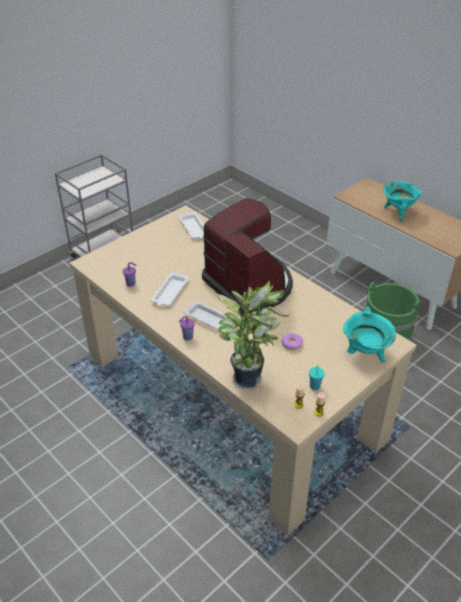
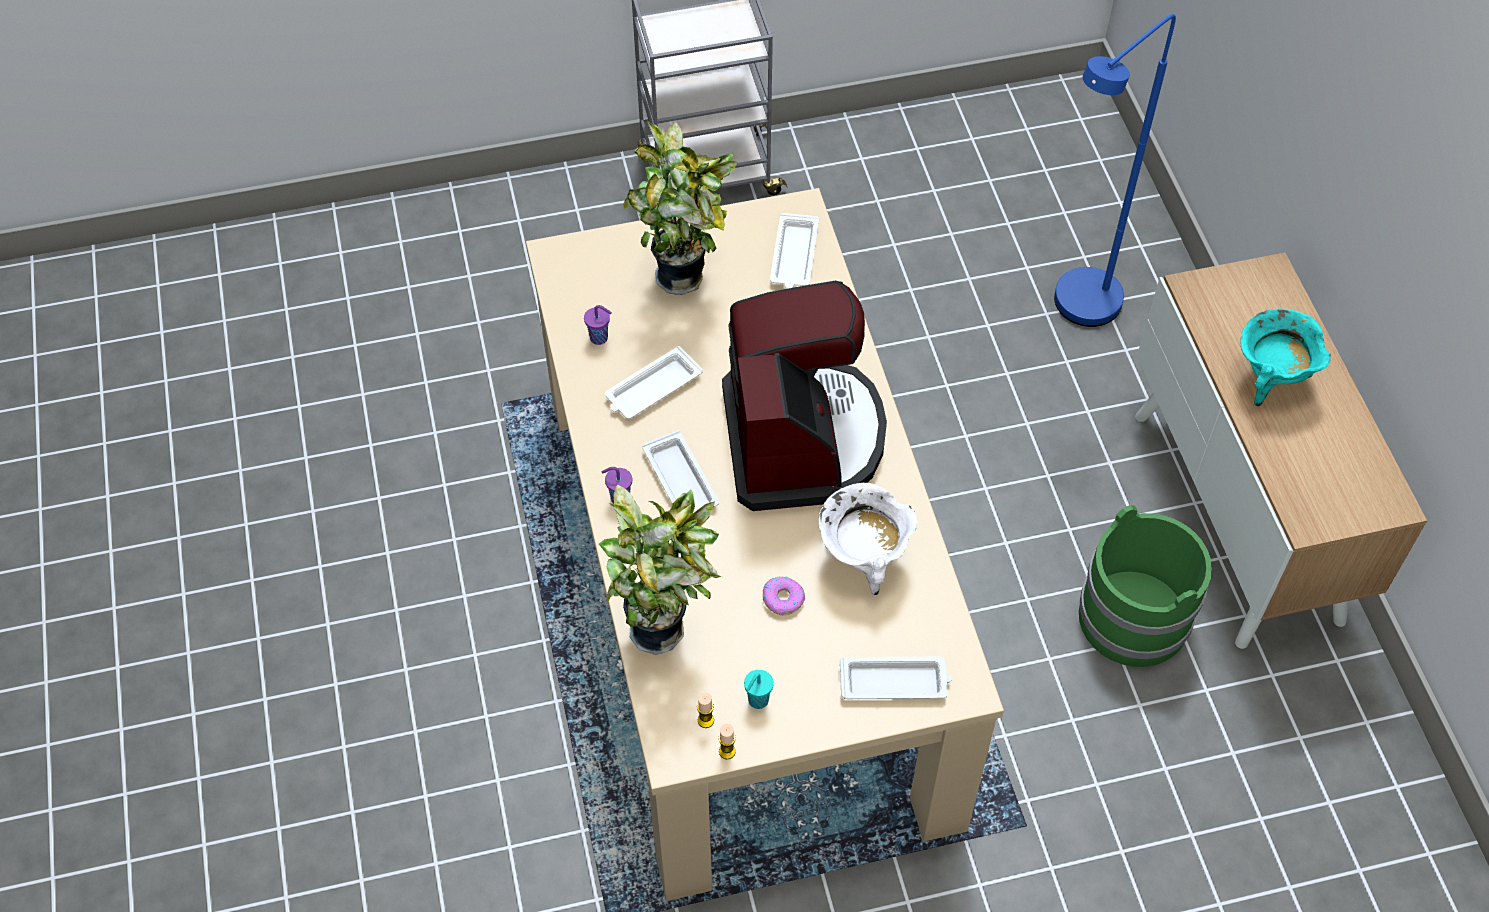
camera: 30 degrees right, 15 degrees up
(153, 250) = (686, 277): none -> potted plant
(283, 249) = (1077, 313): none -> blue floor lamp
(312, 316) = (863, 559): none -> white cooking pot
(365, 353) = (895, 682): turquoise cooking pot -> white tray

